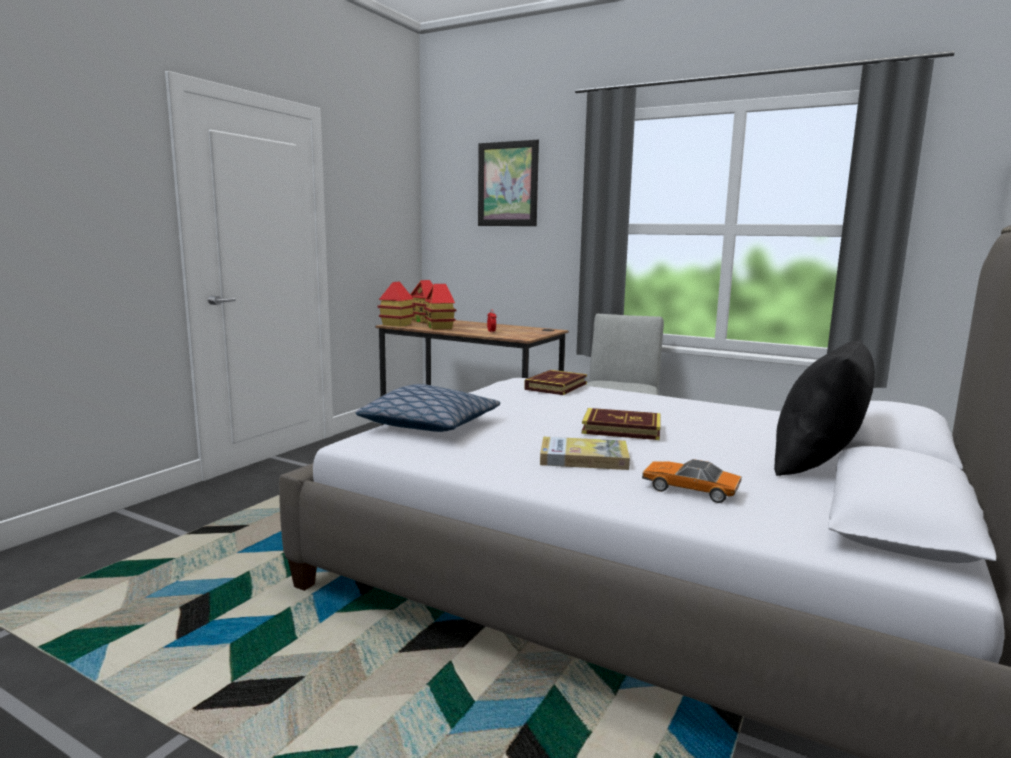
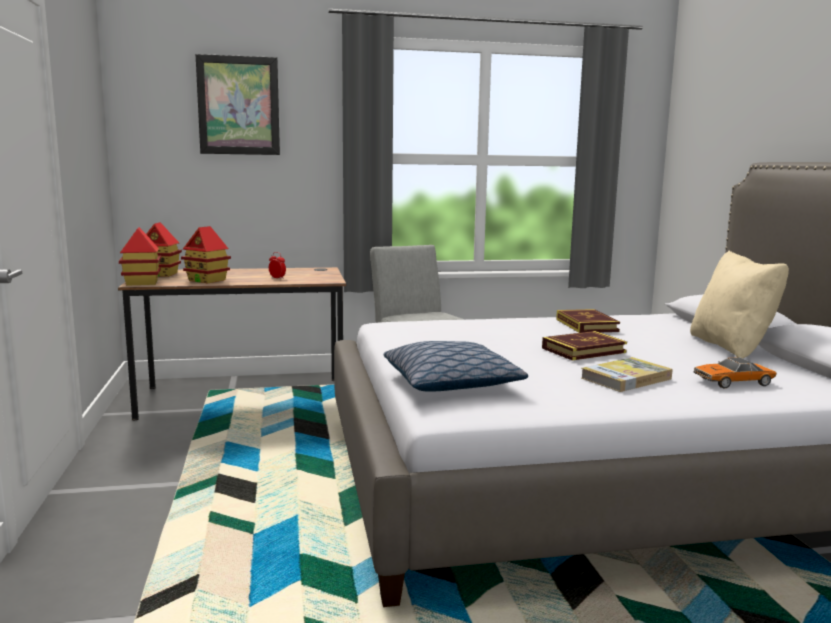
camera: 40 degrees left, 0 degrees up
(556, 386) = (442, 325): book -> book (586, 325)
(817, 464) = (731, 347): black pillow -> beige pillow

